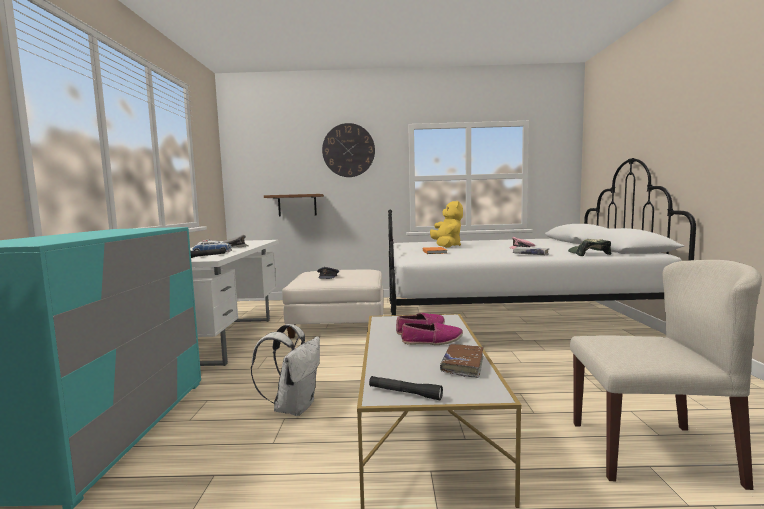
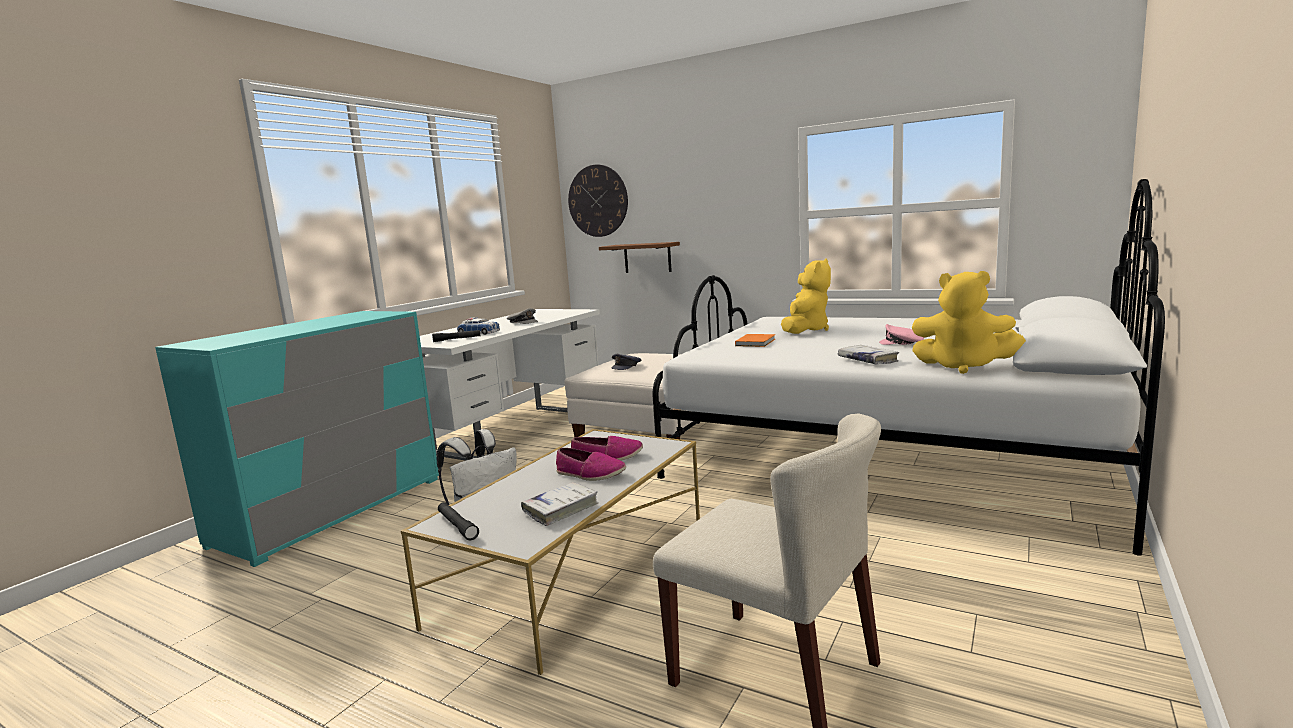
camera: 30 degrees right, 5 degrees up
(348, 150) = (711, 176): wall clock -> wall clock (598, 201)
(463, 365) = (561, 509): brown book -> white book
(588, 254) = (963, 367): cap -> yellow plush toy

